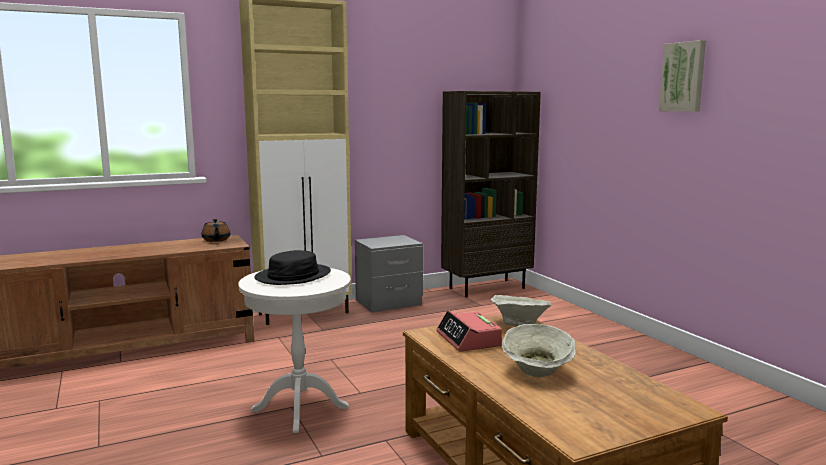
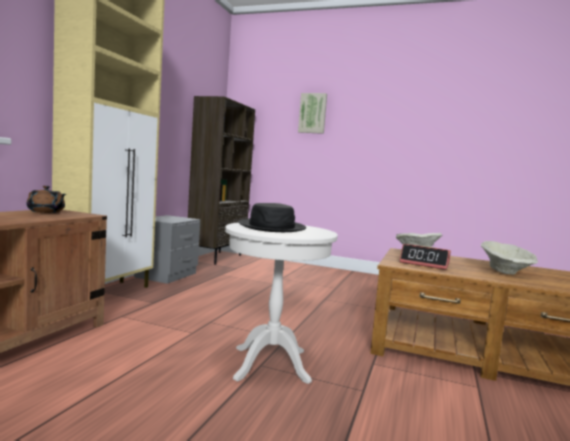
camera: 45 degrees left, 5 degrees down
(683, 77) = (384, 106): picture -> picture (313, 113)

